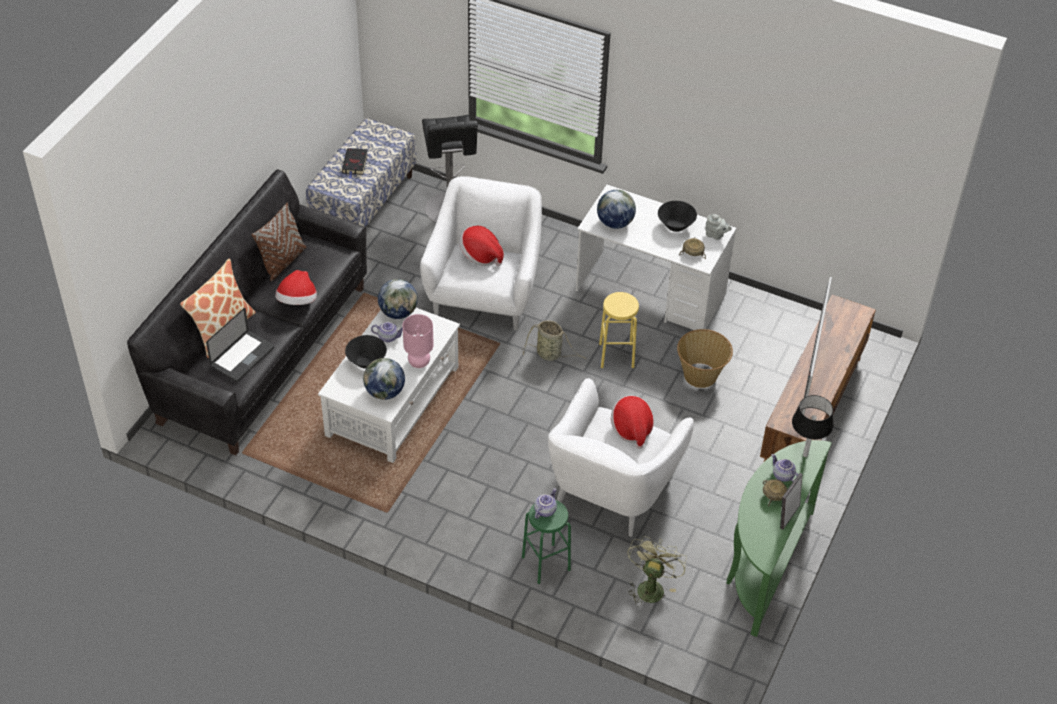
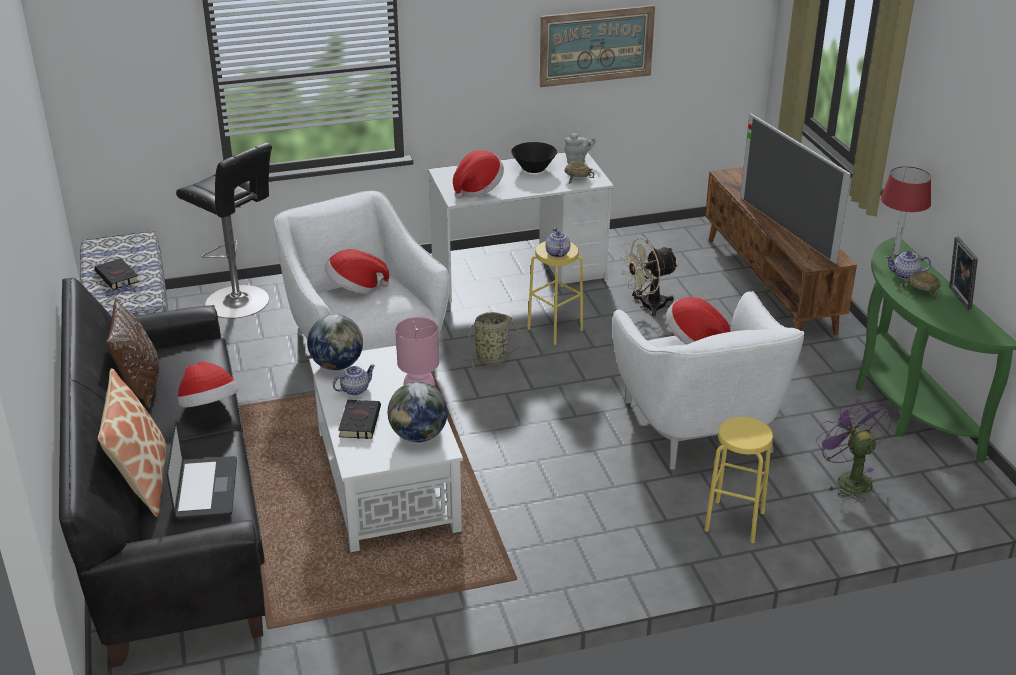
camera: 40 degrees left, 15 degrees down
(366, 361) = (360, 421): black bowl -> black book
(544, 510) = (738, 431): teapot -> teapot (556, 253)
(546, 563) = (734, 521): green stool -> yellow stool
(615, 223) = (477, 189): globe -> hat
(651, 586) = (848, 479): green fan -> purple fan
(701, 375) = (647, 306): basket -> beige fan
(767, 154) = (596, 45): none -> picture
(805, 455) = (896, 253): black table lamp -> red table lamp

